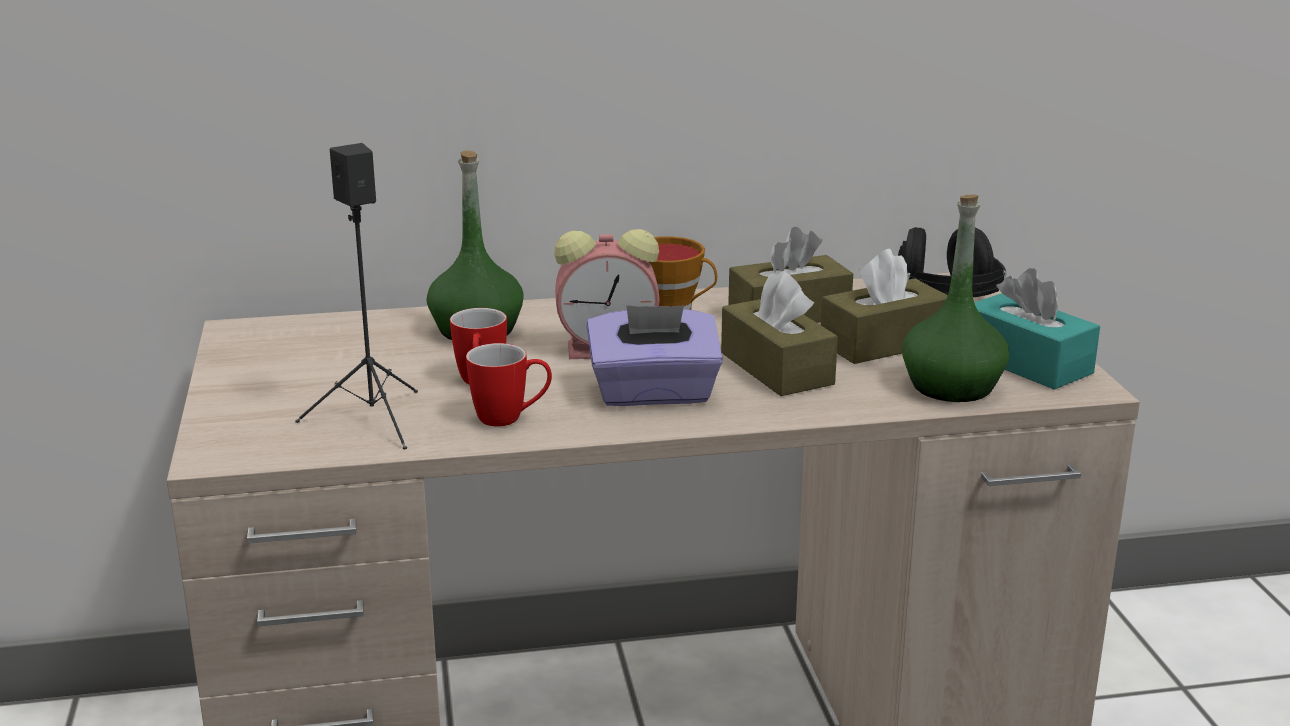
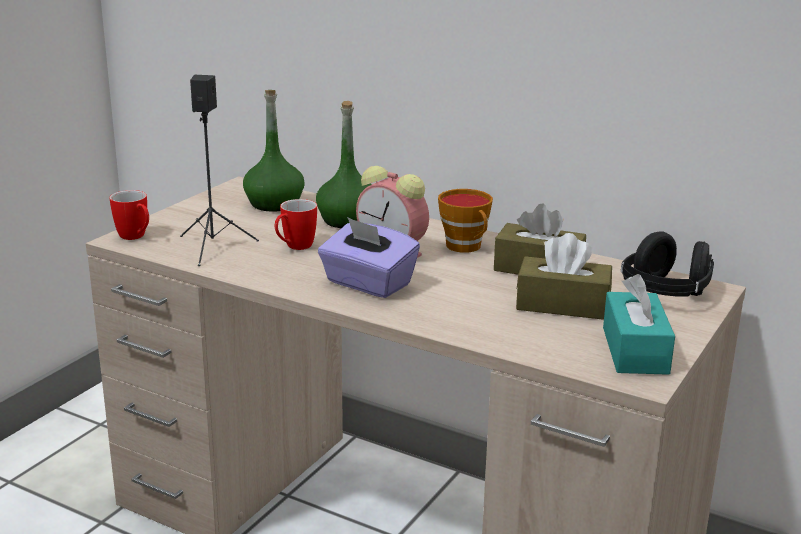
camera: 40 degrees right, 0 degrees up
(511, 418) = (273, 270): mug -> mug (136, 237)
(776, 368) = (464, 295): brown tissue box -> none
(951, 386) = (550, 345): green bottle -> green bottle (274, 204)

